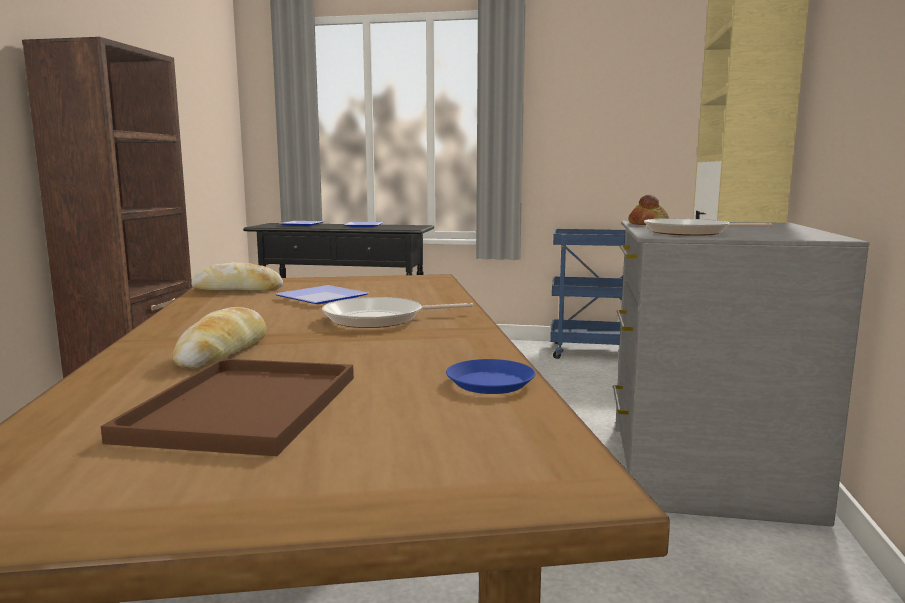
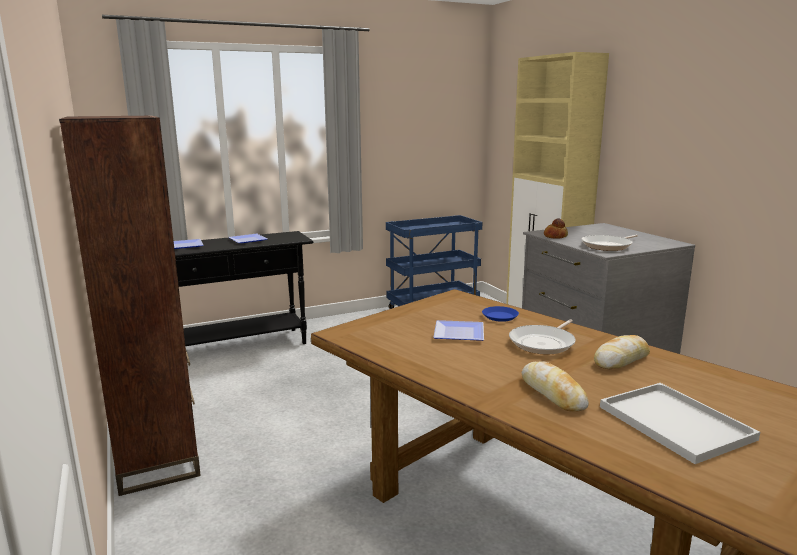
camera: 35 degrees left, 5 degrees up
(238, 289) = (376, 337): bread -> bread (621, 359)
(245, 408) = (678, 423): brown tray -> white tray
(490, 383) = (708, 373): blue plate -> blue plate (500, 316)

